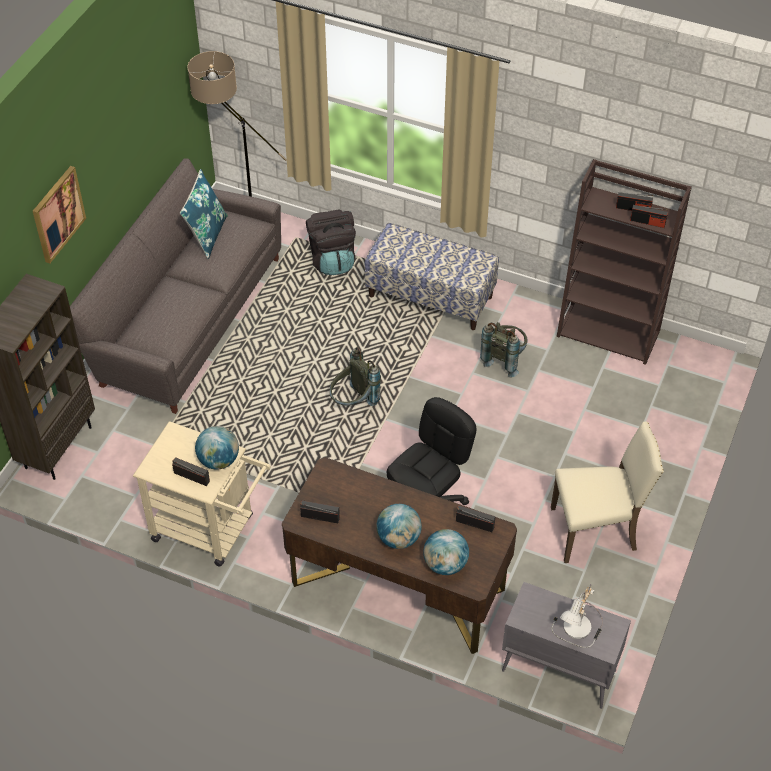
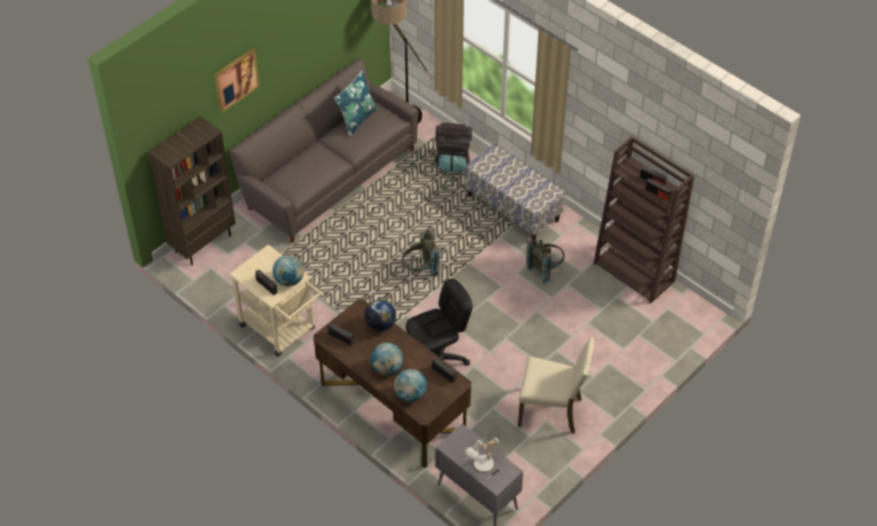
camera: 20 degrees right, 0 degrees up
(363, 483) = (380, 324): none -> globe

